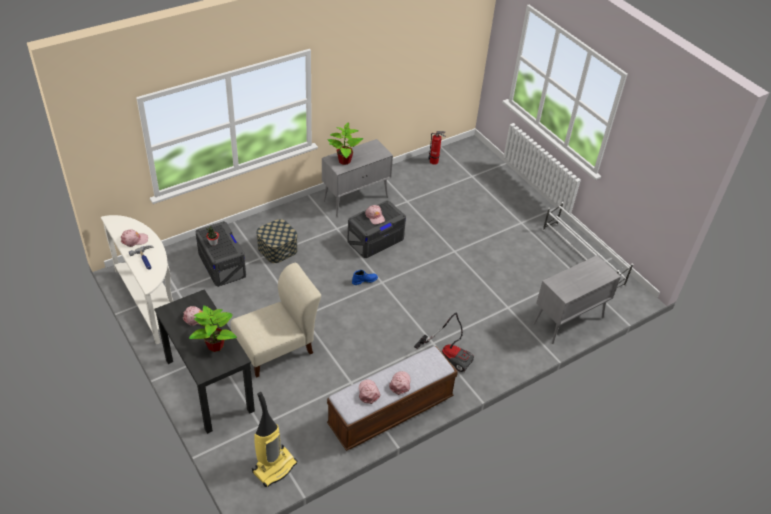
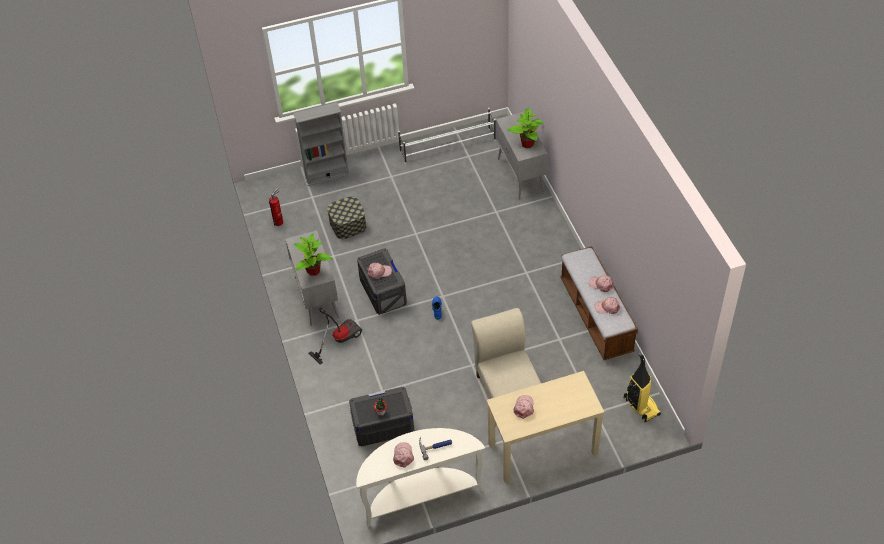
camera: 70 degrees left, 5 degrees up
(209, 385) = (542, 448): black desk -> beige desk
(216, 345) = (560, 395): potted plant -> potted plant (527, 143)
(277, 249) = (373, 374): storage box -> storage box (348, 225)
(449, 355) = (542, 264): vacuum cleaner -> vacuum cleaner (339, 339)
(502, 181) = (327, 175): none -> grey bookcase

